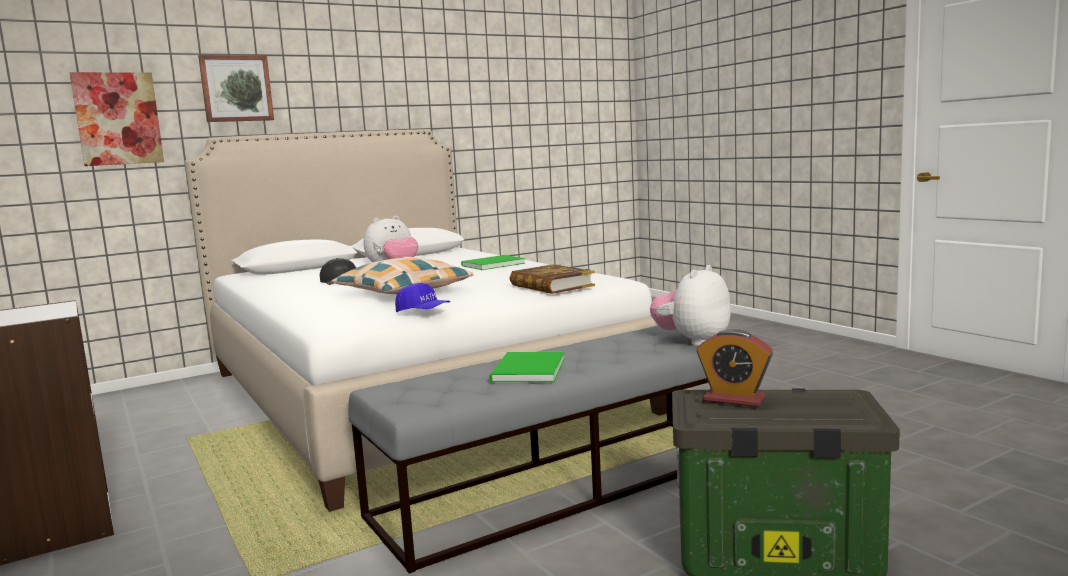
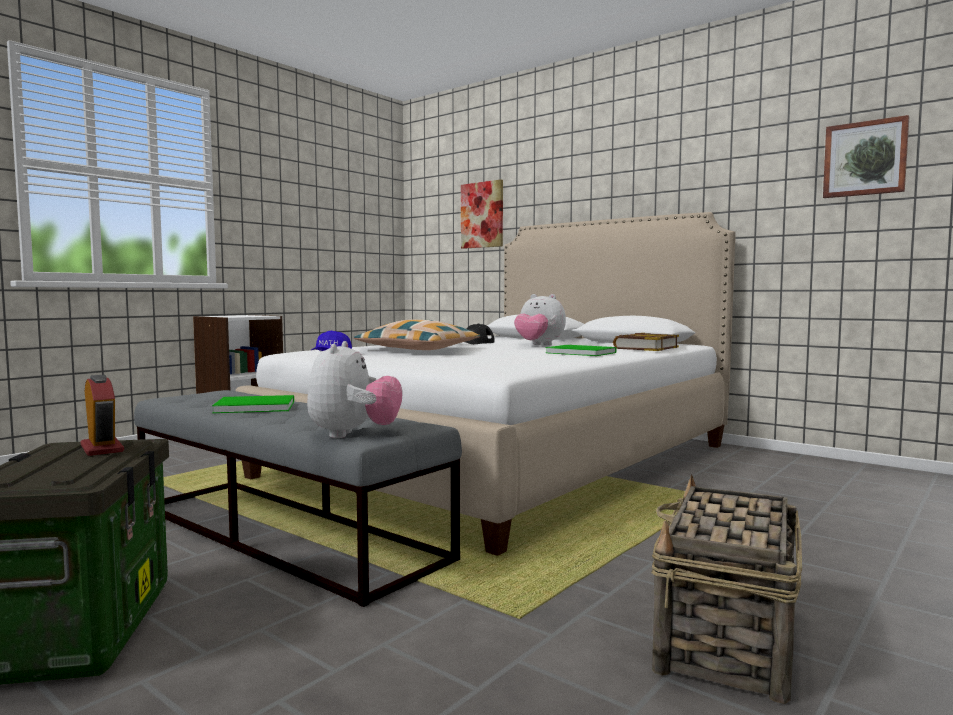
camera: 70 degrees right, 5 degrees down
(236, 88) = (553, 186): picture -> picture (865, 158)
(551, 286) = (451, 363): book -> book (645, 348)
(692, 341) = (353, 435): plush toy -> plush toy turned 75 degrees clockwise
(734, 399) = (102, 448): alarm clock -> alarm clock turned 135 degrees clockwise
(799, 382) = (726, 640): none -> basket

